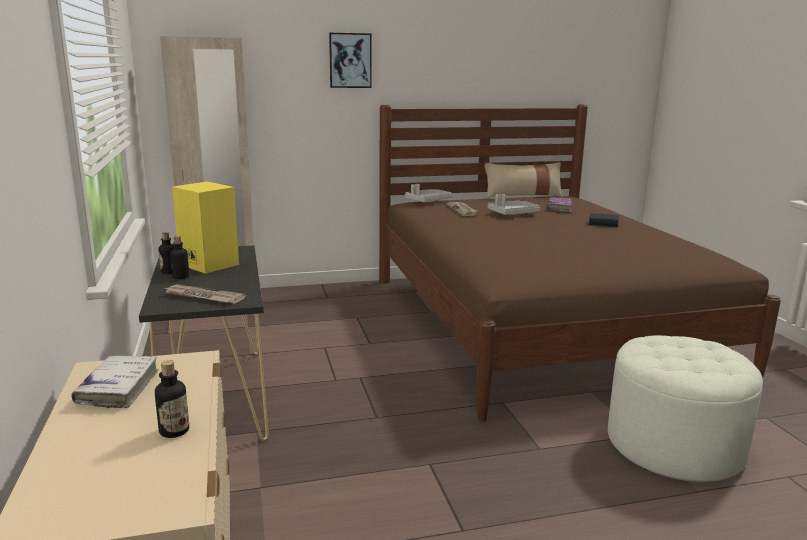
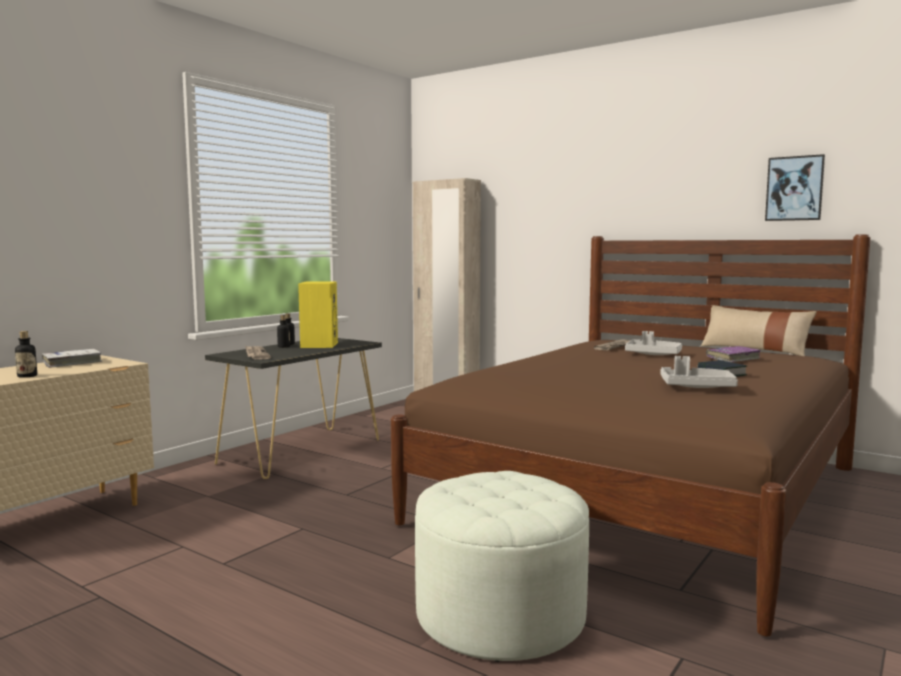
camera: 50 degrees right, 10 degrees down
(350, 60) = (569, 193): picture -> picture (794, 188)
(428, 201) = (617, 339): grey tray -> grey tray (696, 387)

